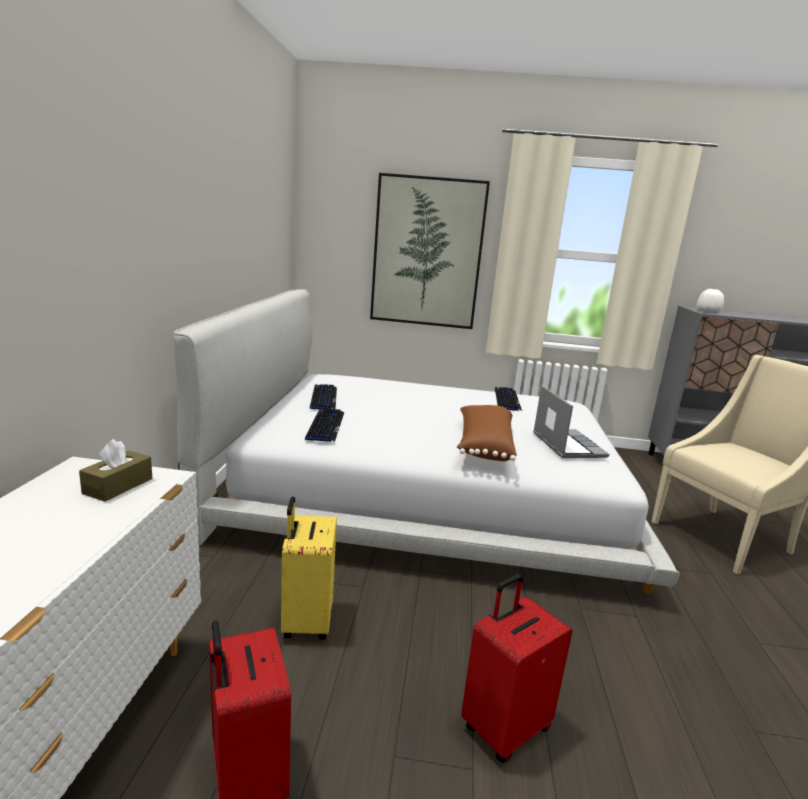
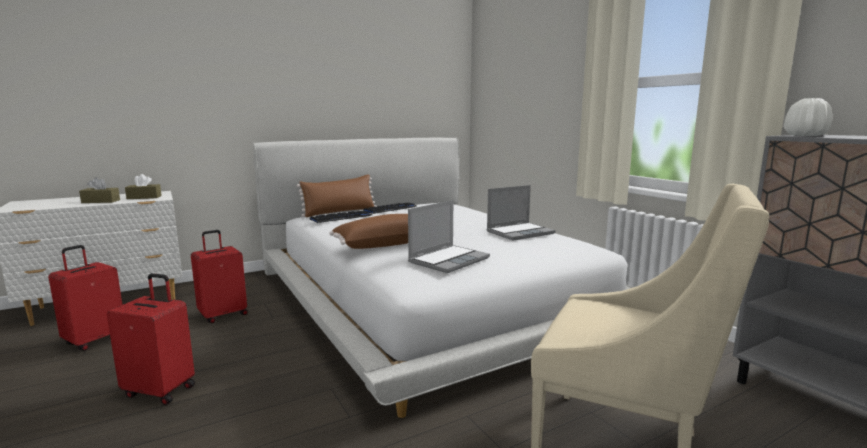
camera: 55 degrees right, 5 degrees down
(79, 526) = (101, 201): none -> brown tissue box
(281, 417) = (340, 212): none -> brown pillow
(306, 621) = (223, 315): yellow suitcase -> red suitcase
(427, 253) = (542, 99): picture -> none
(506, 400) = (520, 232): keyboard -> laptop

